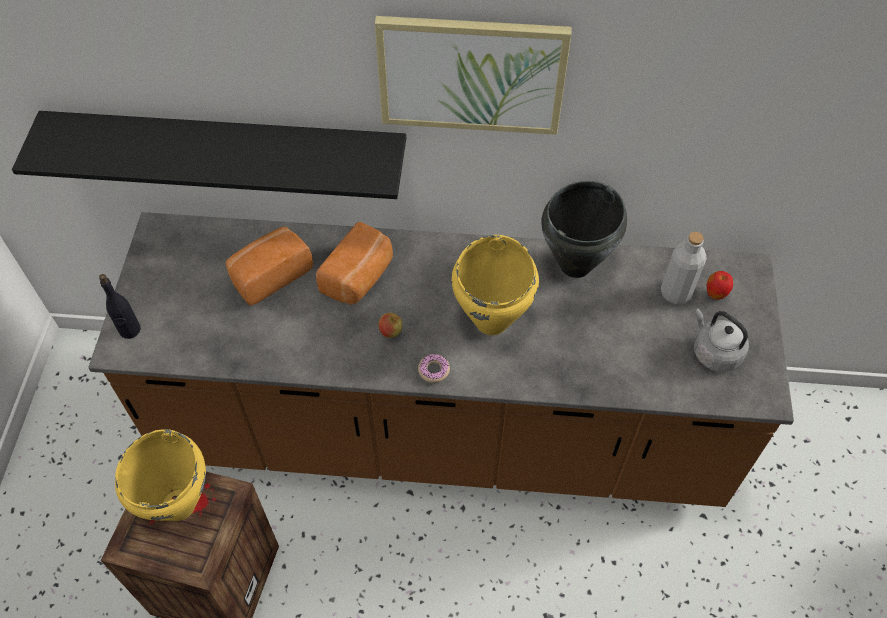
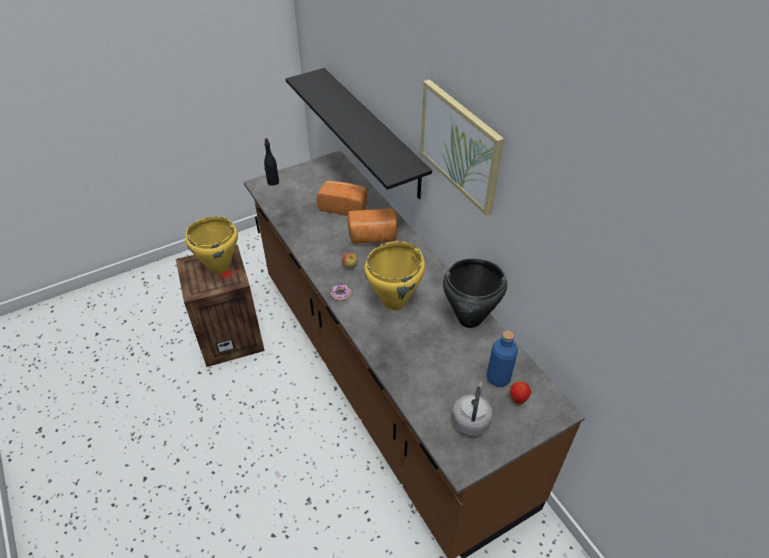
camera: 55 degrees right, 10 degrees down
(676, 293) = (498, 378): grey bottle -> blue bottle

